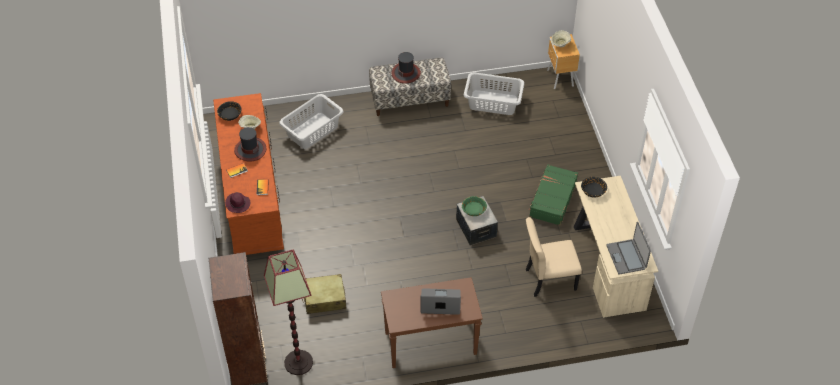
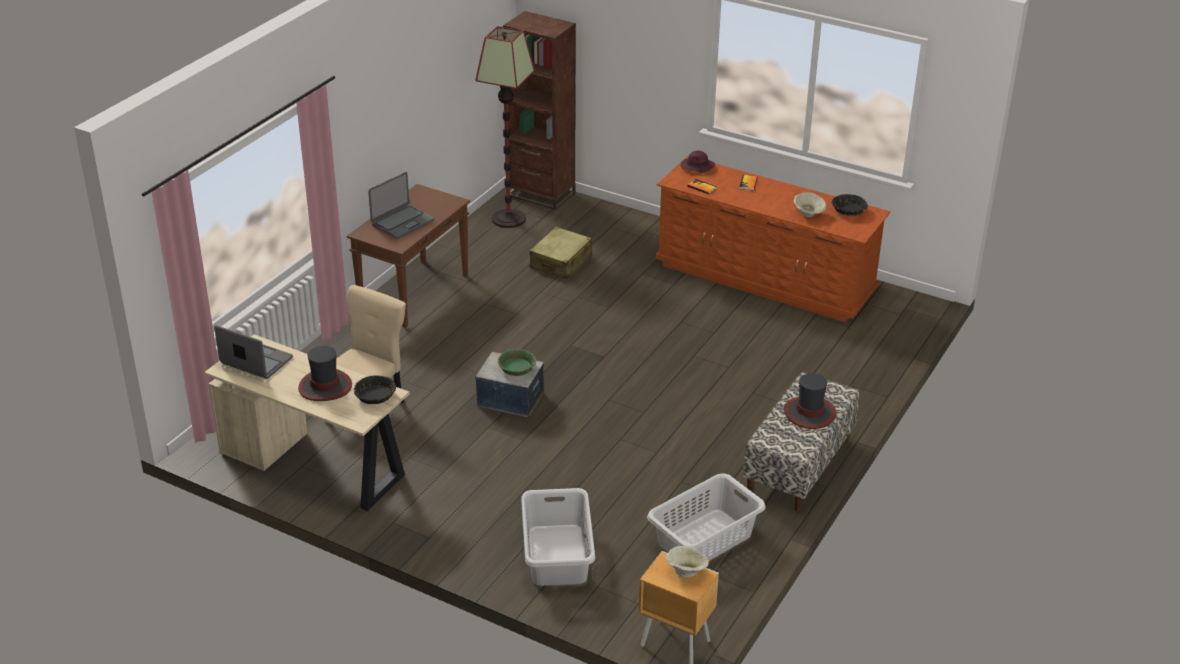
camera: 130 degrees right, 15 degrees down
(250, 150) = (771, 201): hat -> hat (325, 386)
(313, 131) = (828, 362): grey laundry basket -> grey laundry basket (556, 555)
(552, 199) = (467, 484): green suitcase -> none

